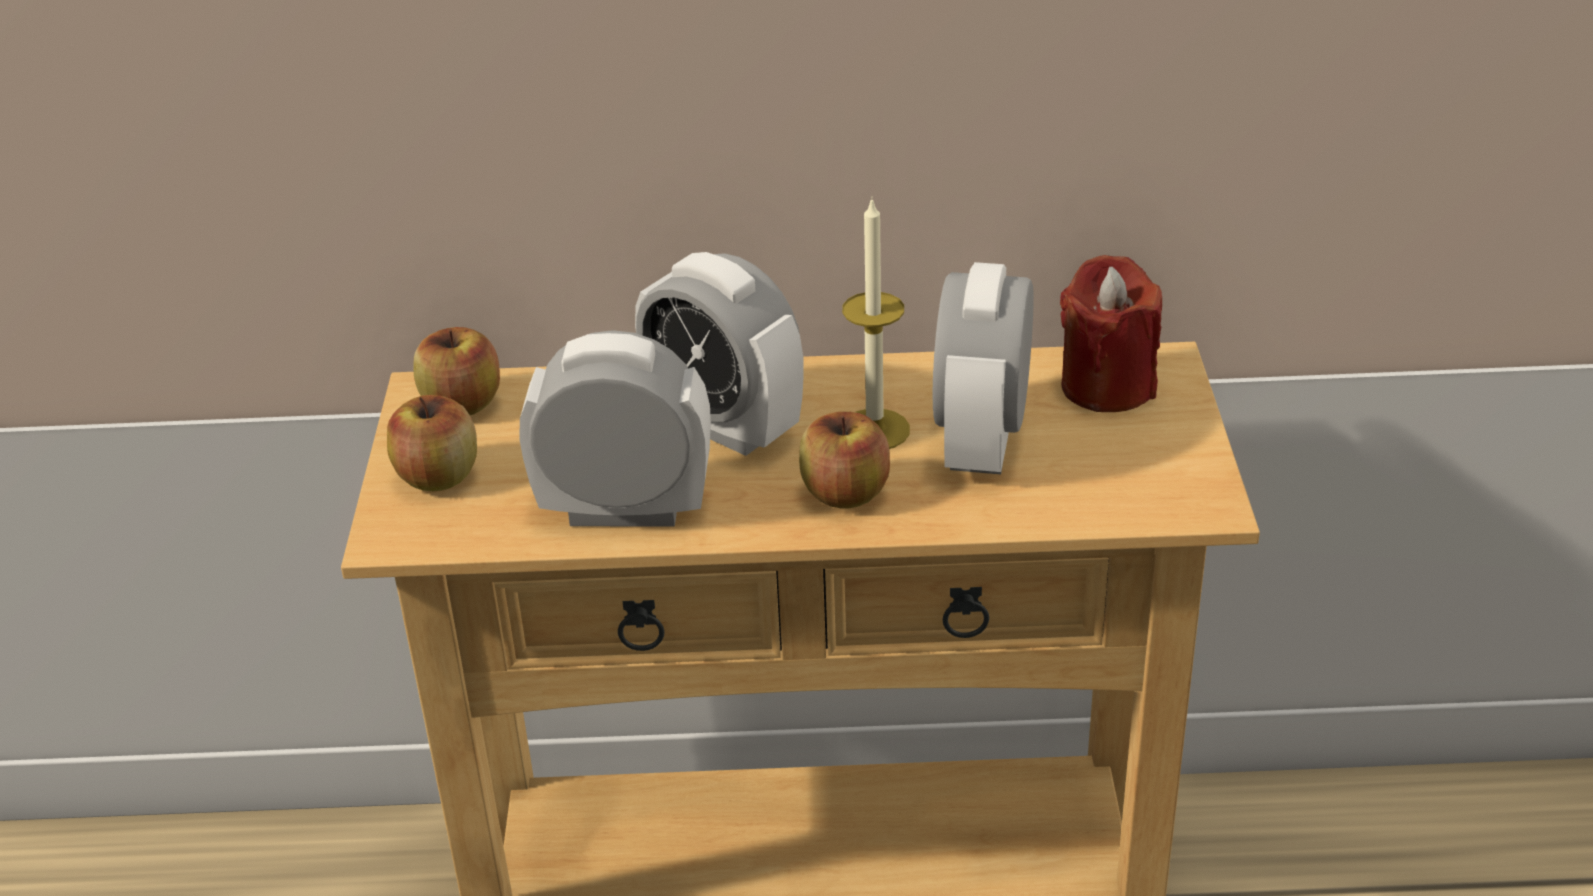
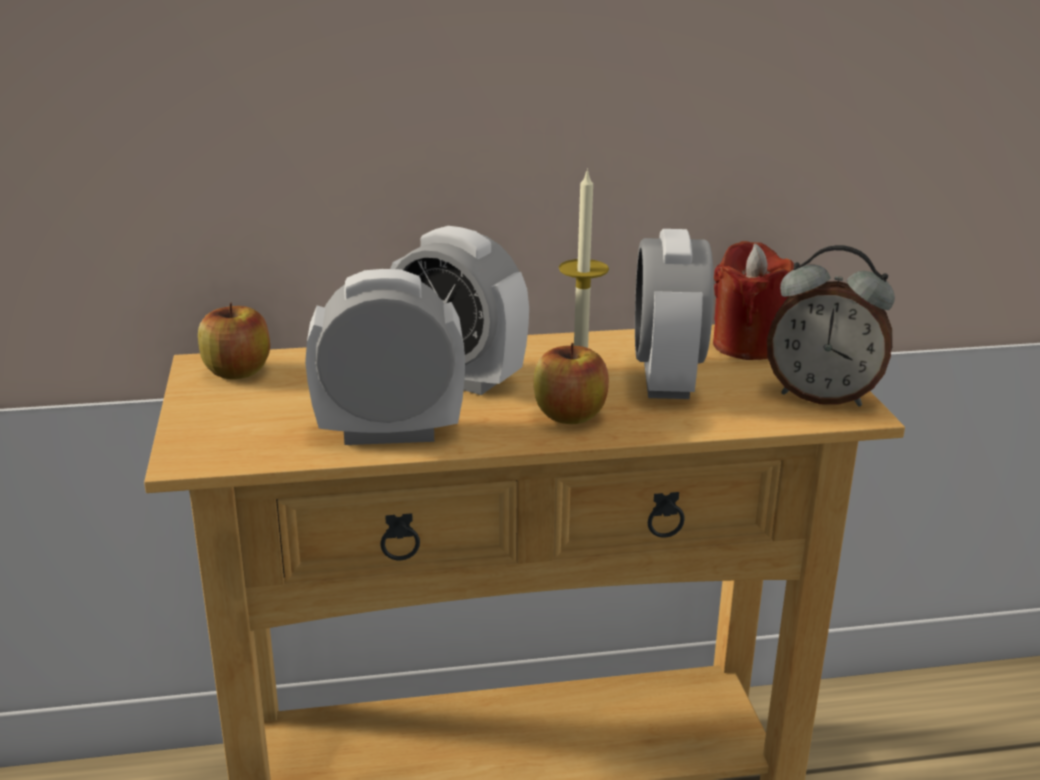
camera: 10 degrees left, 10 degrees down
(438, 476) = (224, 417): apple -> none
(1171, 477) = (822, 396): none -> alarm clock

